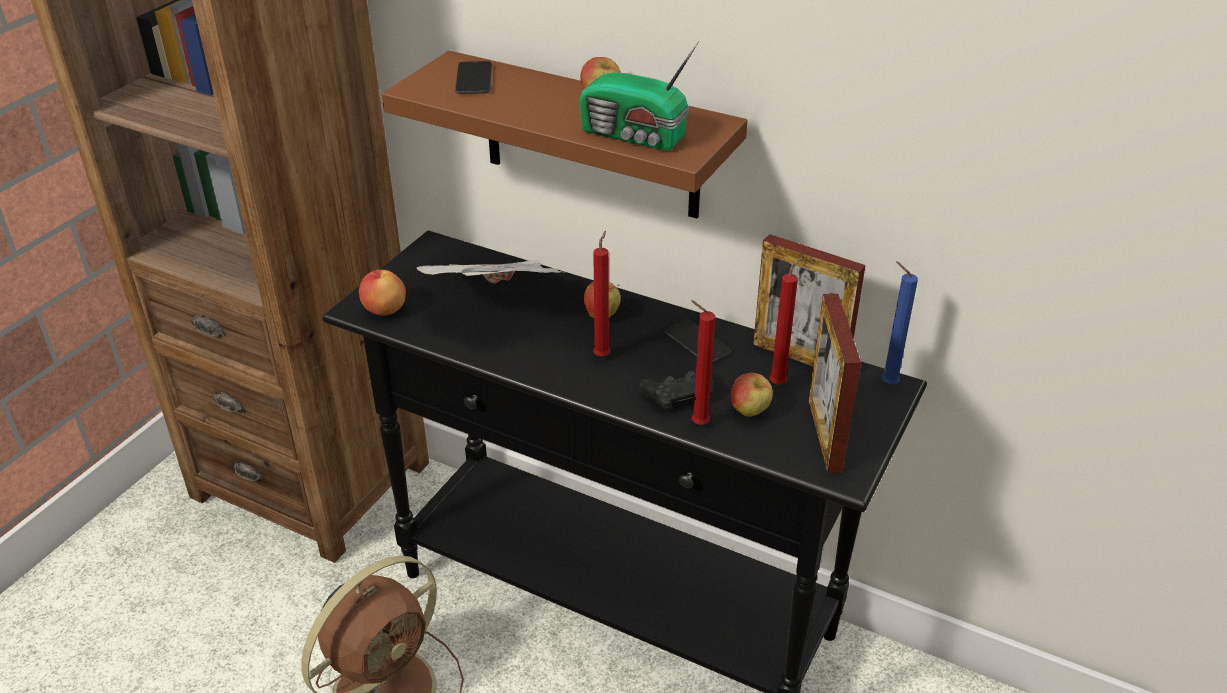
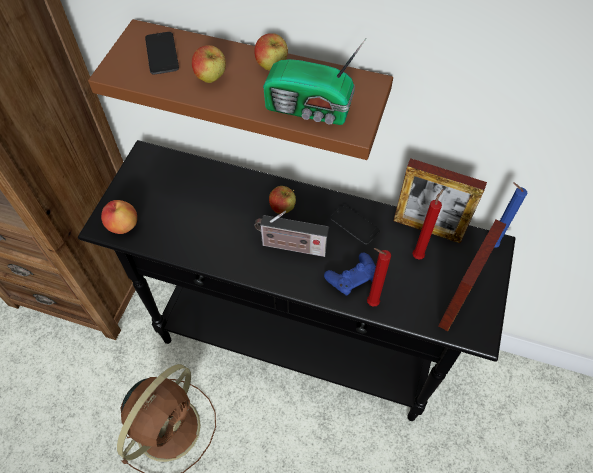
camera: 10 degrees left, 20 degrees up
(498, 301) = (205, 204): newspaper -> none
(603, 355) = (291, 246): red candle -> radio
(678, 395) = (352, 277): black game controller -> blue game controller
(750, 412) = (404, 285): apple -> apple (211, 78)
(824, 435) = (458, 299): picture frame -> picture frame turned 45 degrees clockwise

